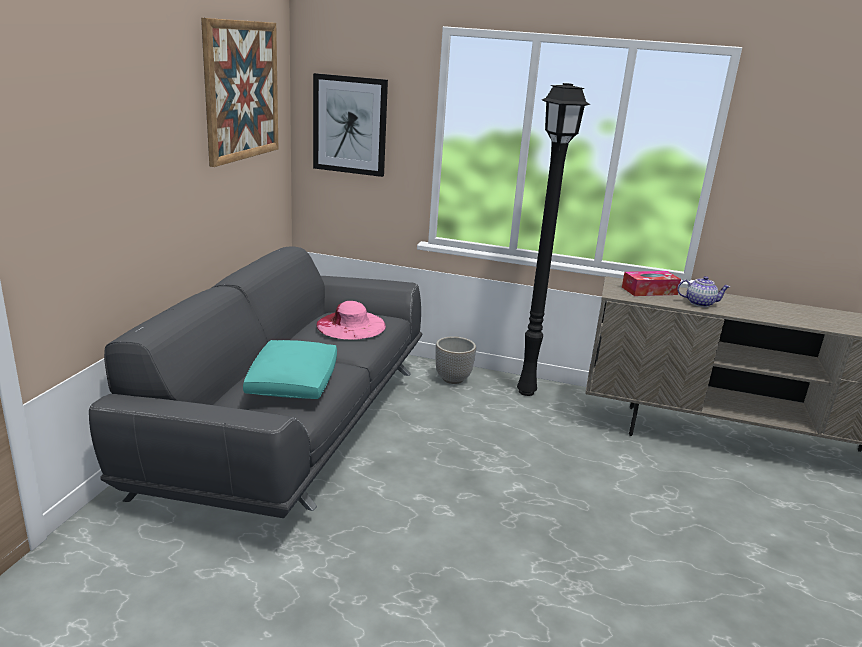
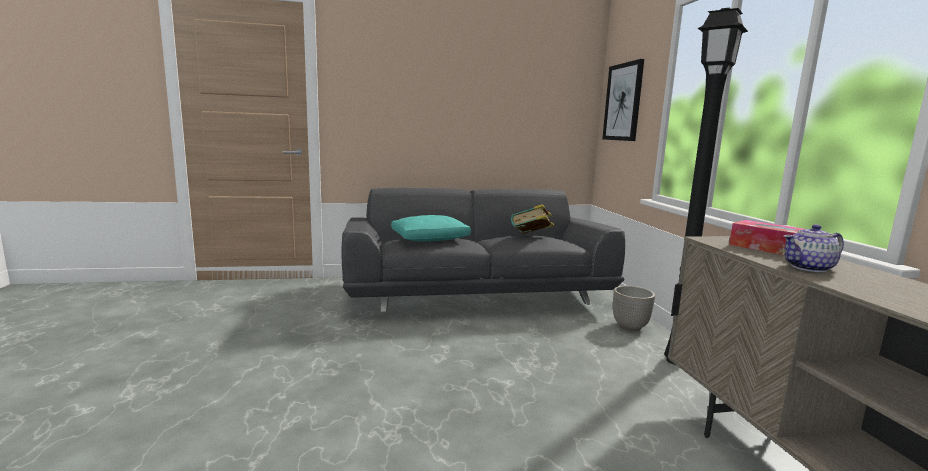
camera: 65 degrees right, 10 degrees down
(242, 91) = (534, 76): picture -> none
(351, 325) = (531, 237): pink hat -> book
(699, 303) = (809, 268): teapot -> teapot turned 90 degrees clockwise

